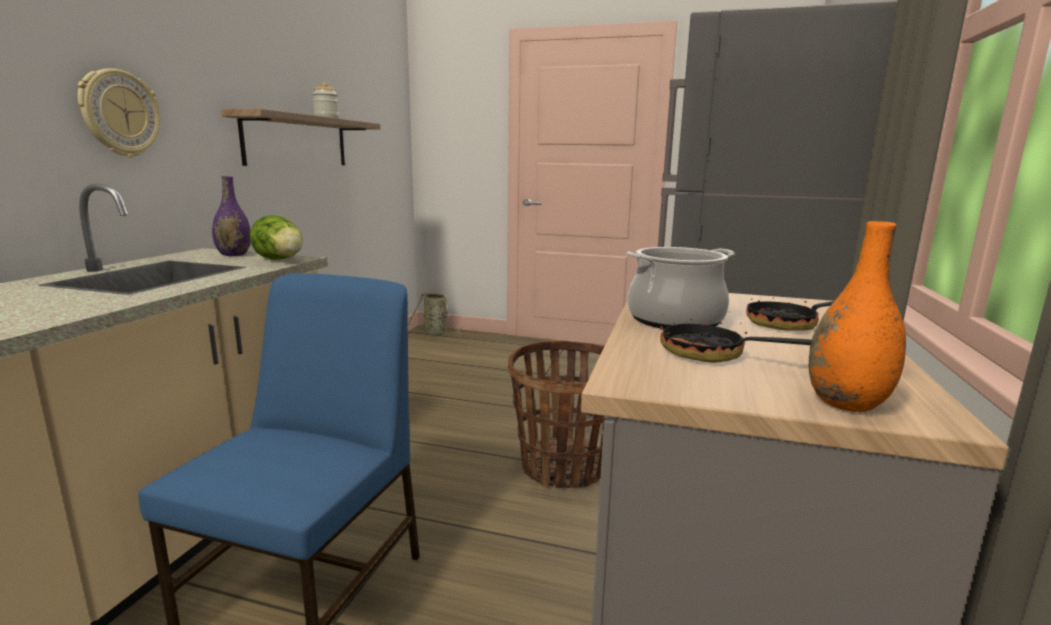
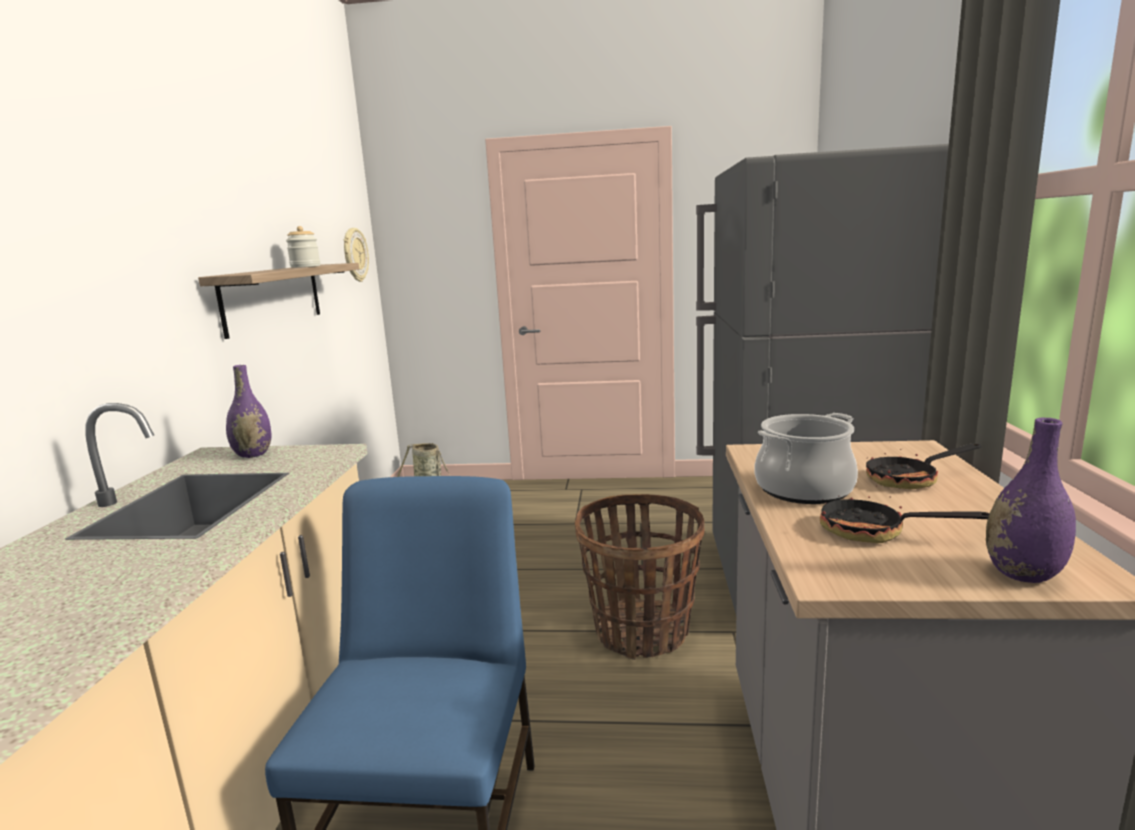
camera: 10 degrees left, 0 degrees up
(120, 114) = (102, 307): wall clock -> wall clock (354, 255)
(281, 260) = (319, 456): lettuce -> none
(846, 403) = (1023, 574): orange vase -> purple vase

